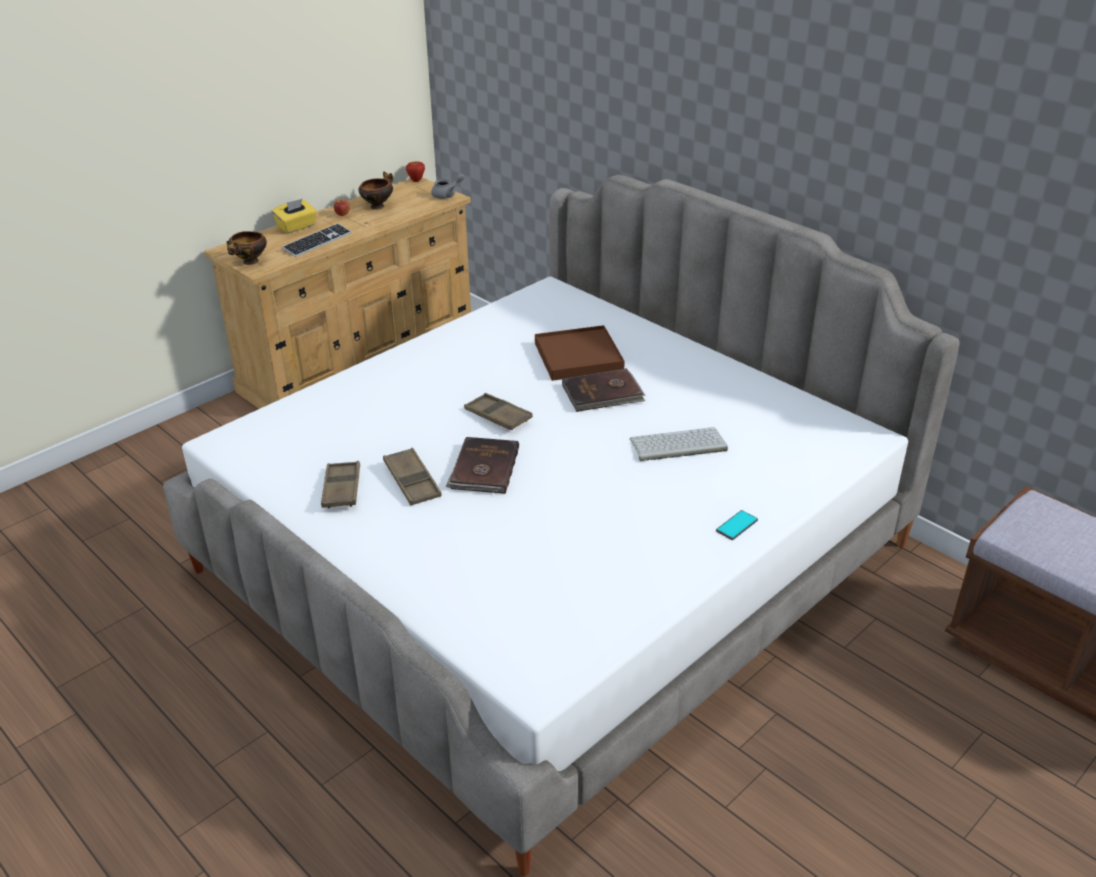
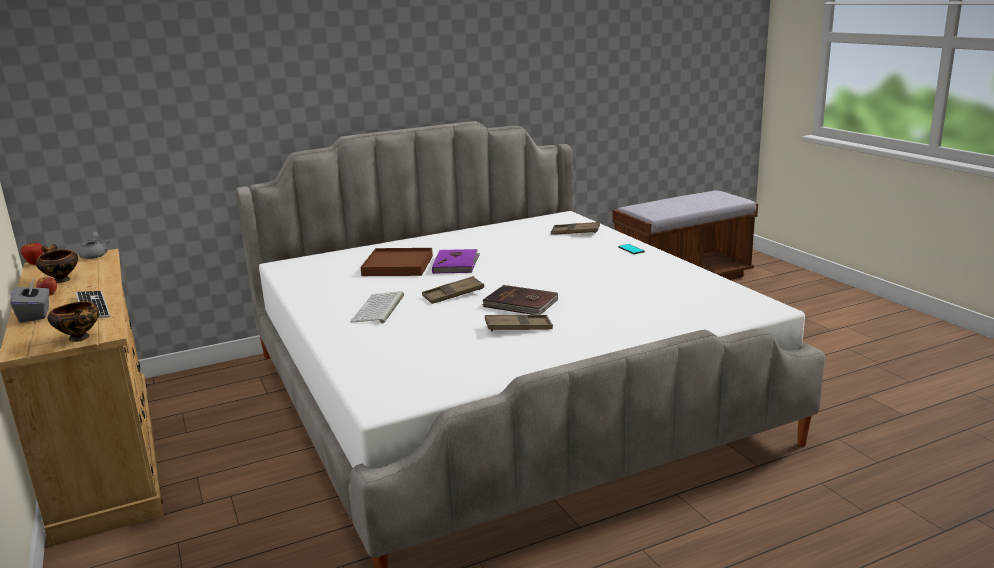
camera: 70 degrees left, 15 degrees down
(297, 227) = (35, 315): yellow tissue box -> grey tissue box
(341, 489) = (509, 353): brown tray -> brown tray (575, 232)
(603, 394) = (456, 264): brown book -> purple book
(677, 445) = (537, 253): keyboard -> keyboard (379, 309)

